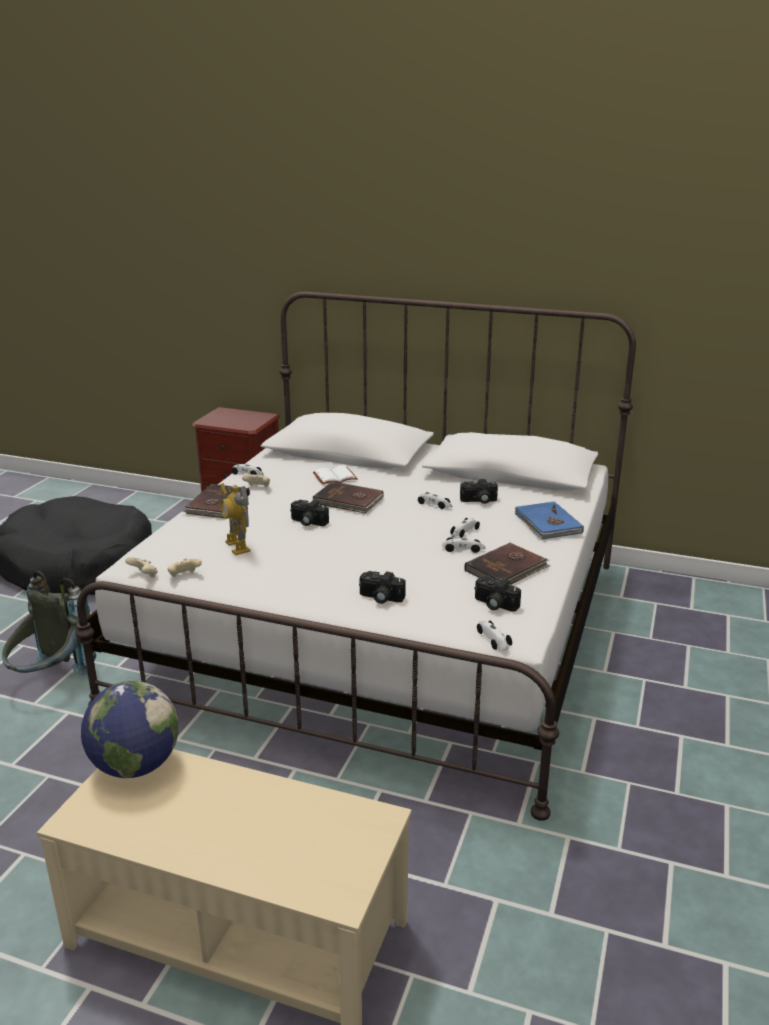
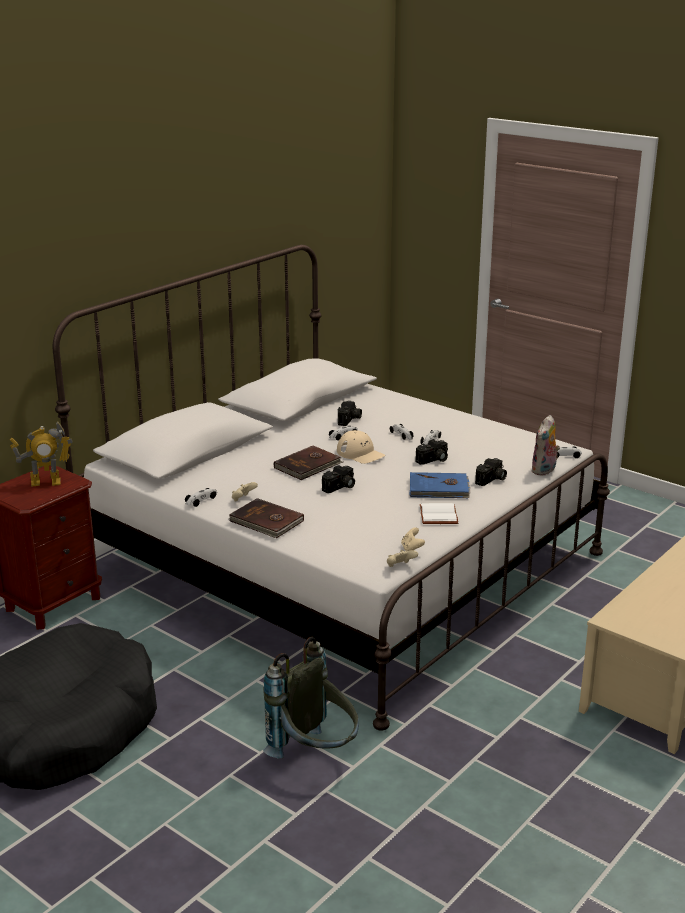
camera: 70 degrees left, 0 degrees up
(135, 766) = (624, 619): globe -> none
(237, 547) = (368, 521): toy robot -> toy robot (46, 482)
(334, 477) = (250, 463): white book -> white book (439, 515)
(396, 519) = (360, 453): none -> beige cap
(433, 629) = (544, 471): none -> plush toy
(494, 604) = (520, 447): camera -> camera (433, 460)
(507, 569) = (471, 433): brown book -> none
(547, 524) = (408, 407): blue book -> blue book (439, 489)

